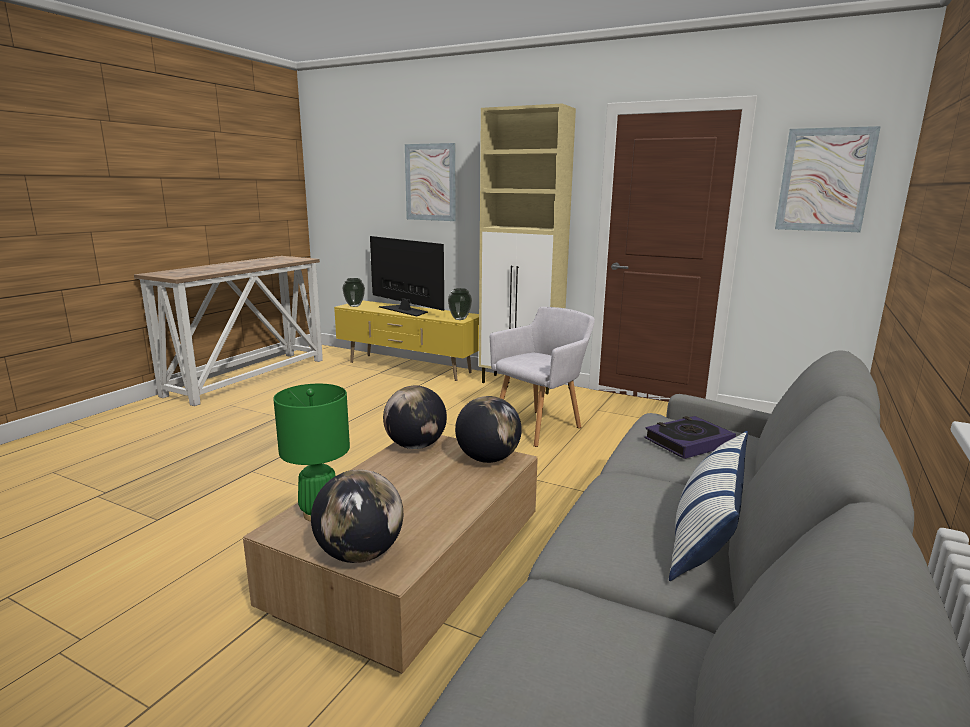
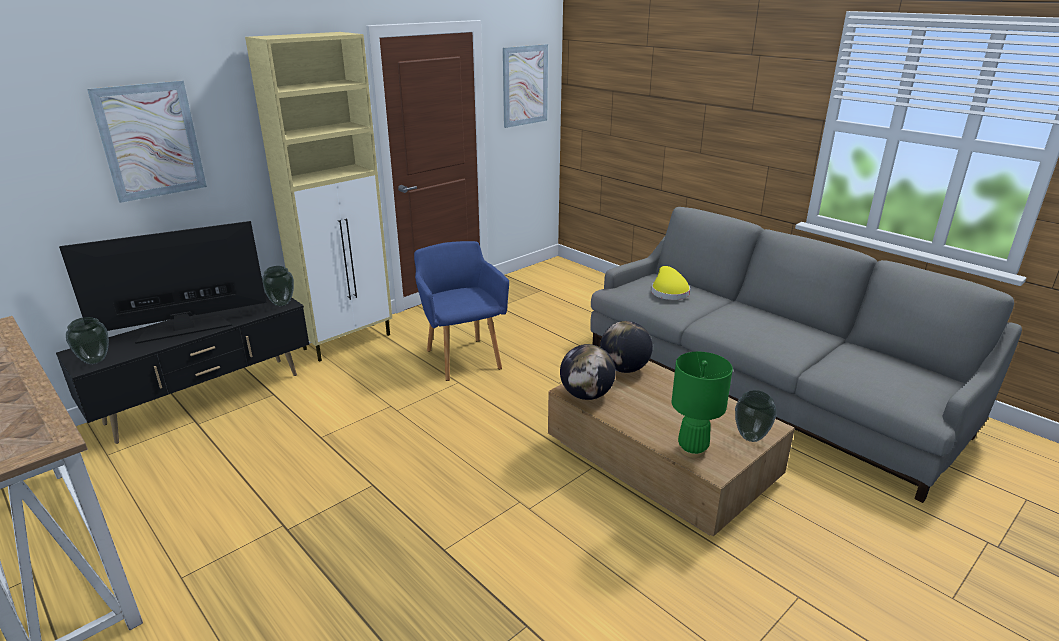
camera: 70 degrees left, 10 degrees up
(360, 554) = (750, 437): globe -> vase
(409, 368) = (207, 399): yellow tv stand -> black tv stand
(540, 426) = (462, 357): grey armchair -> blue armchair
(688, 442) = (668, 292): book -> yellow hat
(705, 533) = (777, 319): pillow -> none

